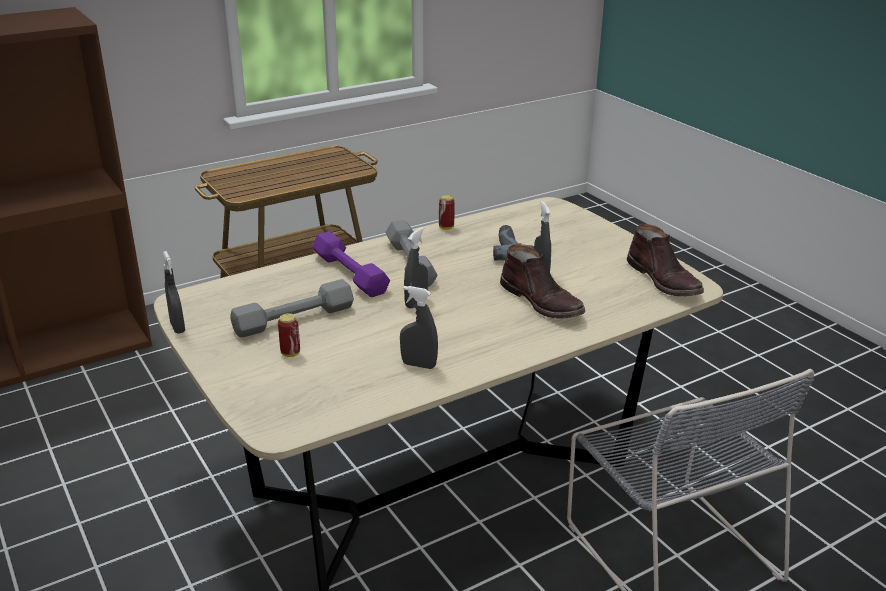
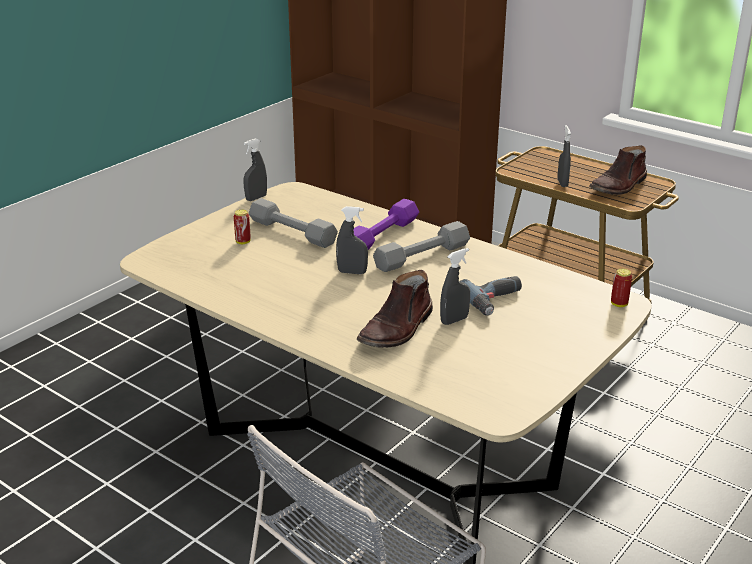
camera: 70 degrees right, 0 degrees up
(418, 365) = (253, 292): grey spray bottle -> grey spray bottle (562, 183)
(446, 227) = (510, 258): can -> can (619, 304)
(664, 280) = (499, 393): brown boot -> brown boot (619, 186)

